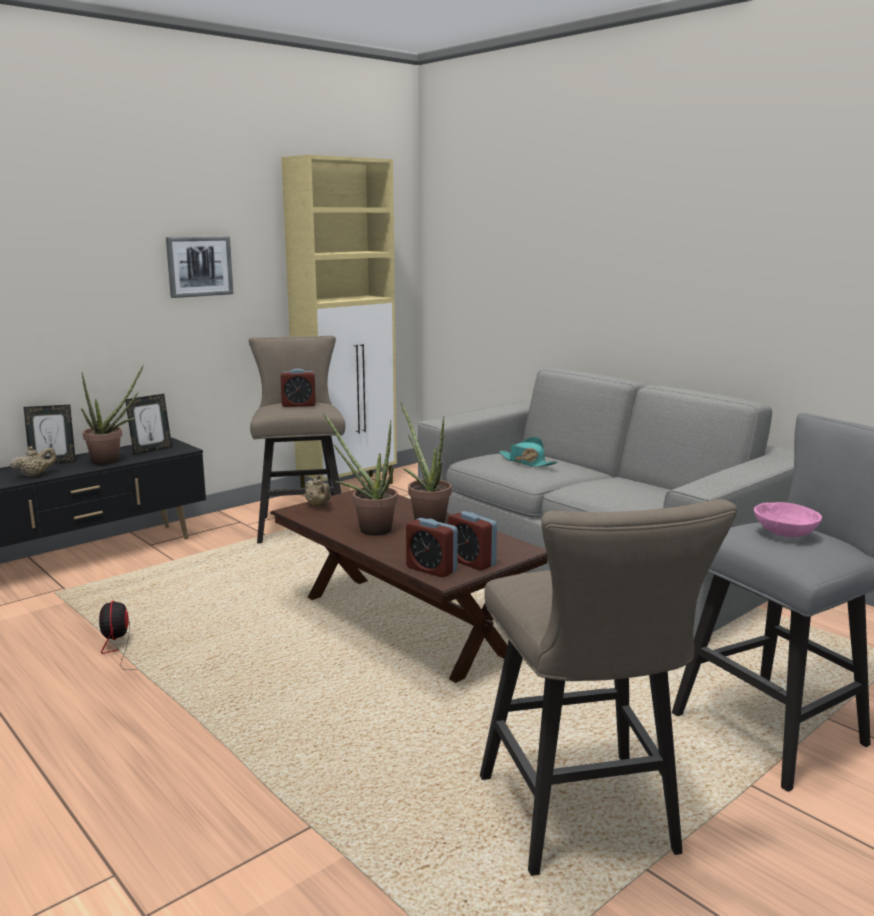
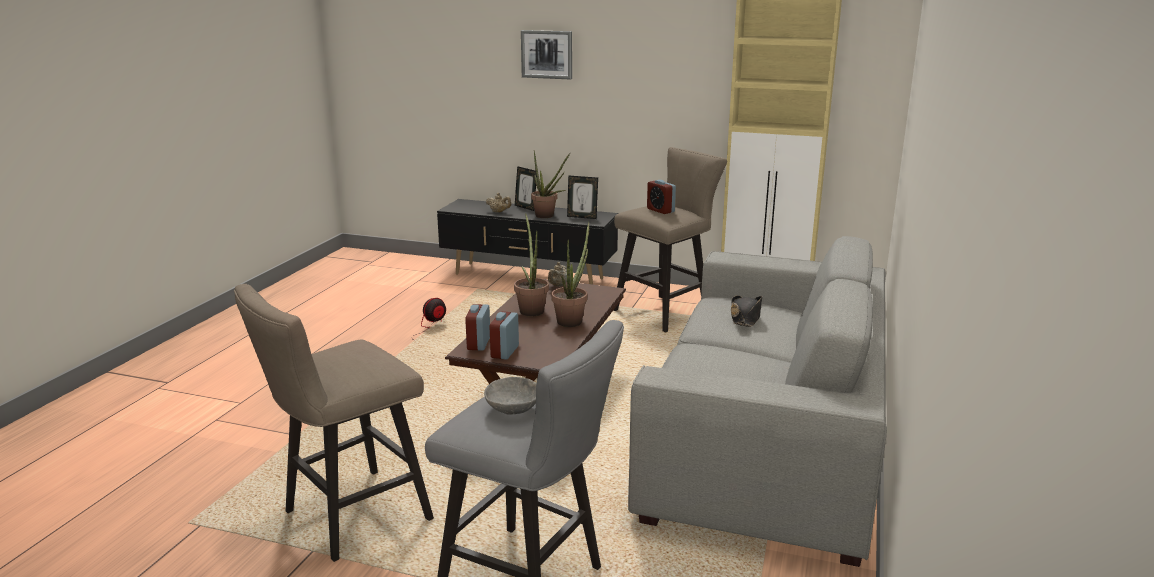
camera: 60 degrees right, 5 degrees up
(199, 266) = (656, 82): picture -> picture (547, 54)
(527, 462) = (745, 317): turquoise hat -> black hat
(784, 534) = (513, 408): pink bowl -> grey bowl

